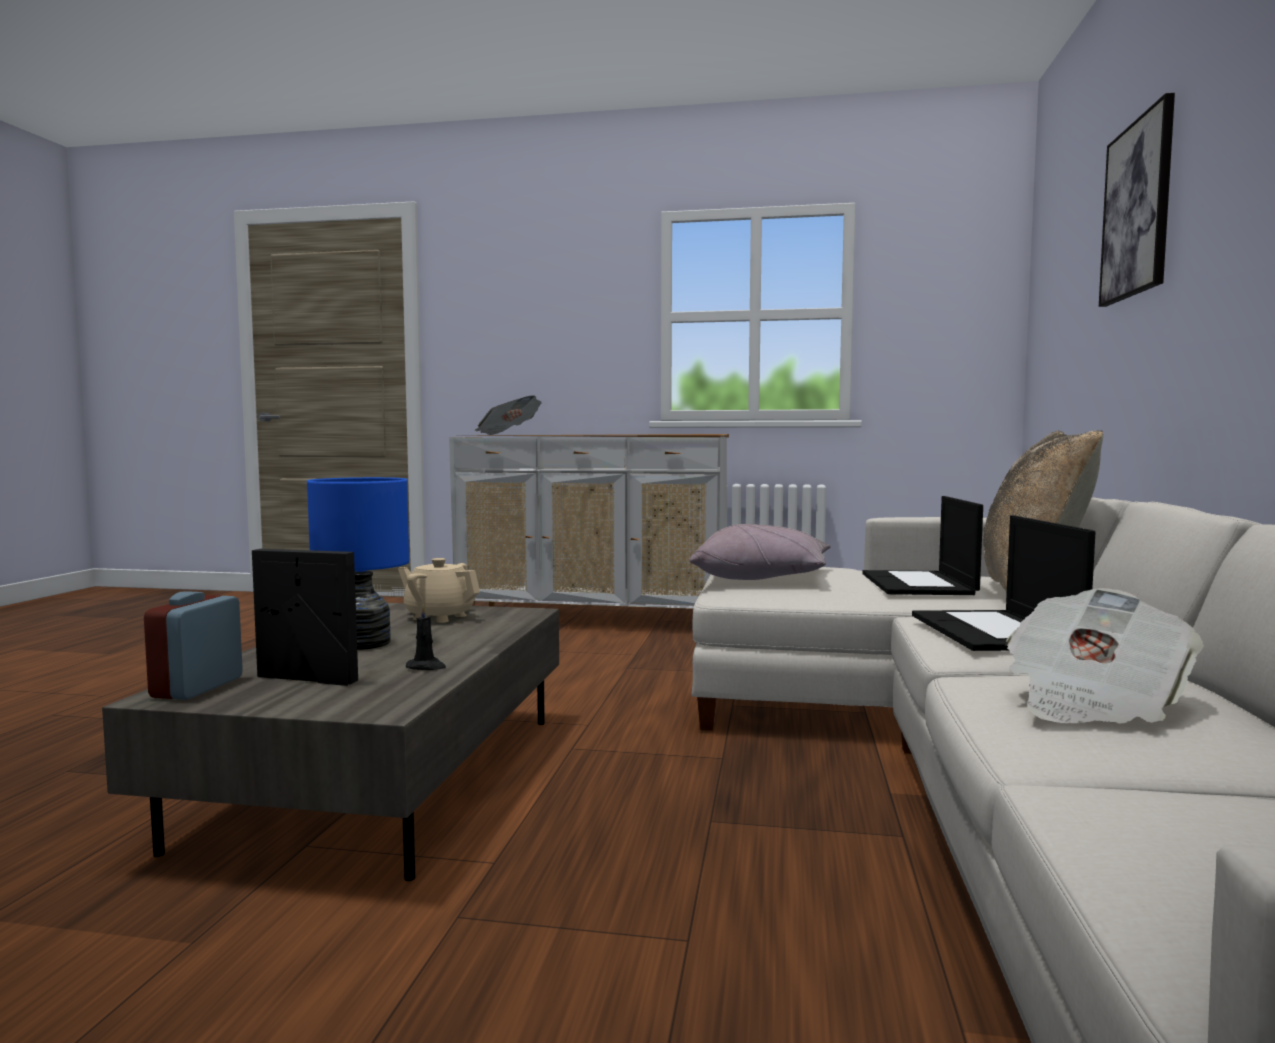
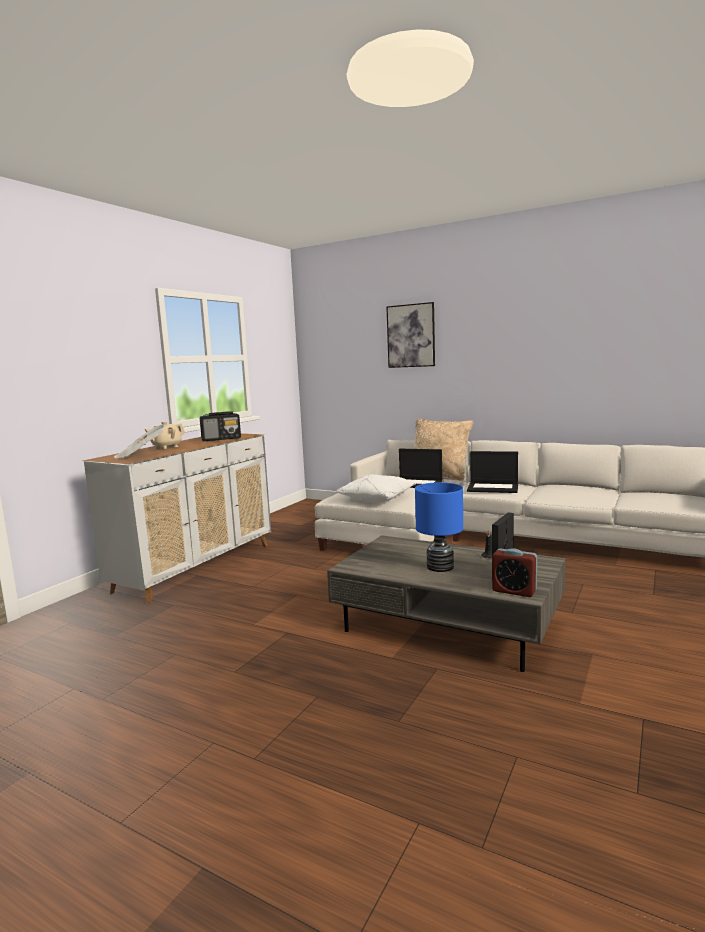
camera: 70 degrees left, 5 degrees up
(439, 617) = (386, 554): beige teapot -> beige teapot (166, 447)
(651, 433) = (221, 439): none -> radio
(762, 578) = (377, 498): purple pillow -> white pillow
(1091, 702) = (570, 492): newspaper -> none

